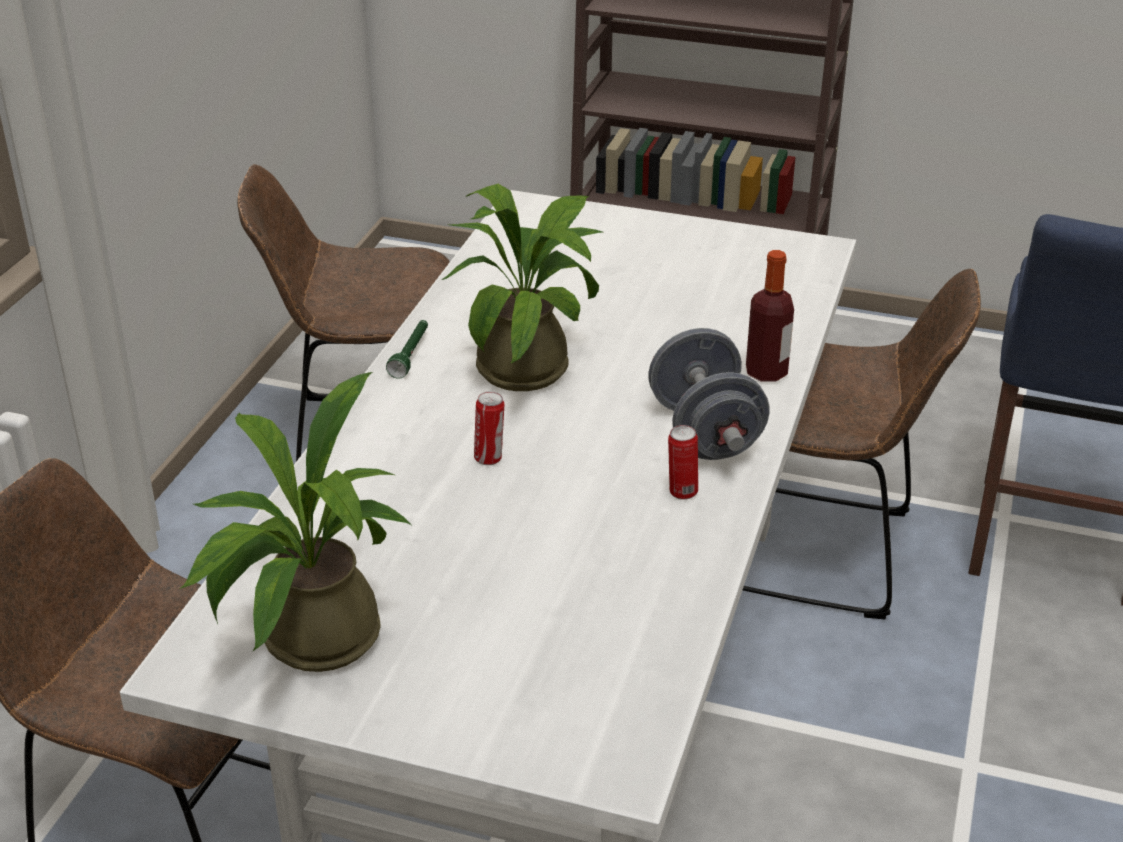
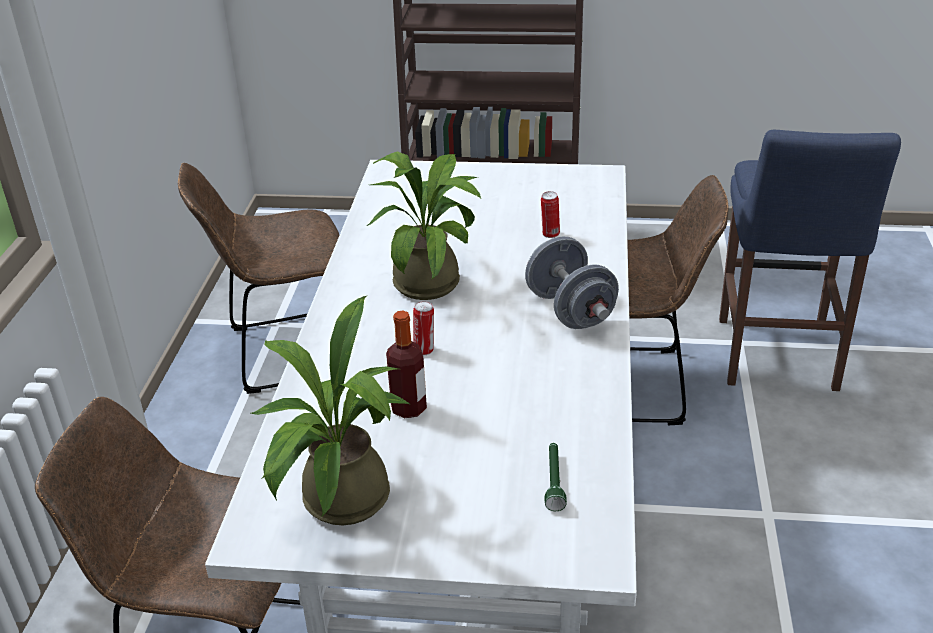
camera: 10 degrees left, 0 degrees up
(411, 355) = (342, 284): green flashlight -> green flashlight (554, 481)
(681, 492) = (569, 354): can -> can (550, 234)
(766, 372) = (597, 263): bottle -> bottle (409, 408)

